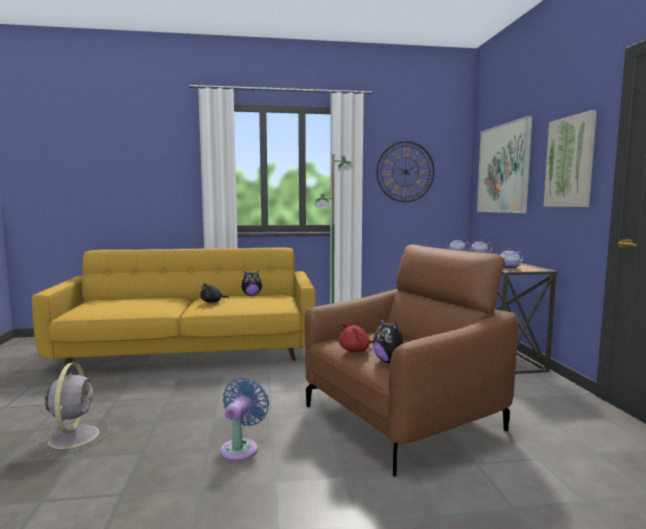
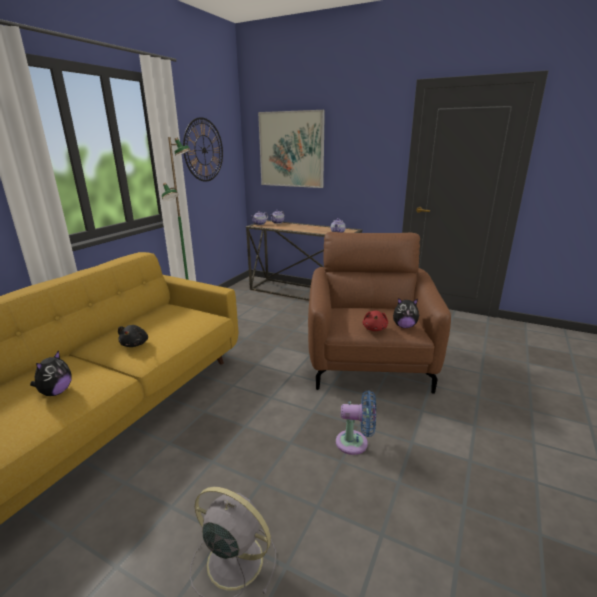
camera: 55 degrees left, 15 degrees up
(241, 448) = (355, 443): blue fan -> blue fan turned 135 degrees clockwise
(251, 295) = (144, 319): plush toy -> plush toy (56, 392)
(570, 162) = (368, 152): picture -> none

